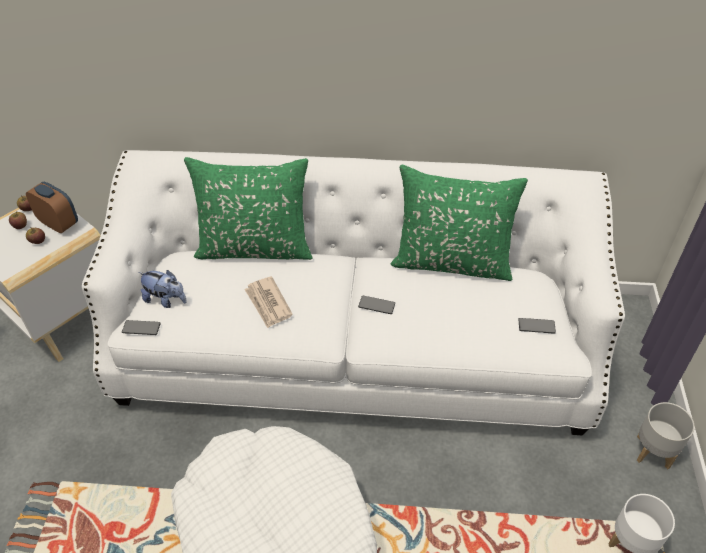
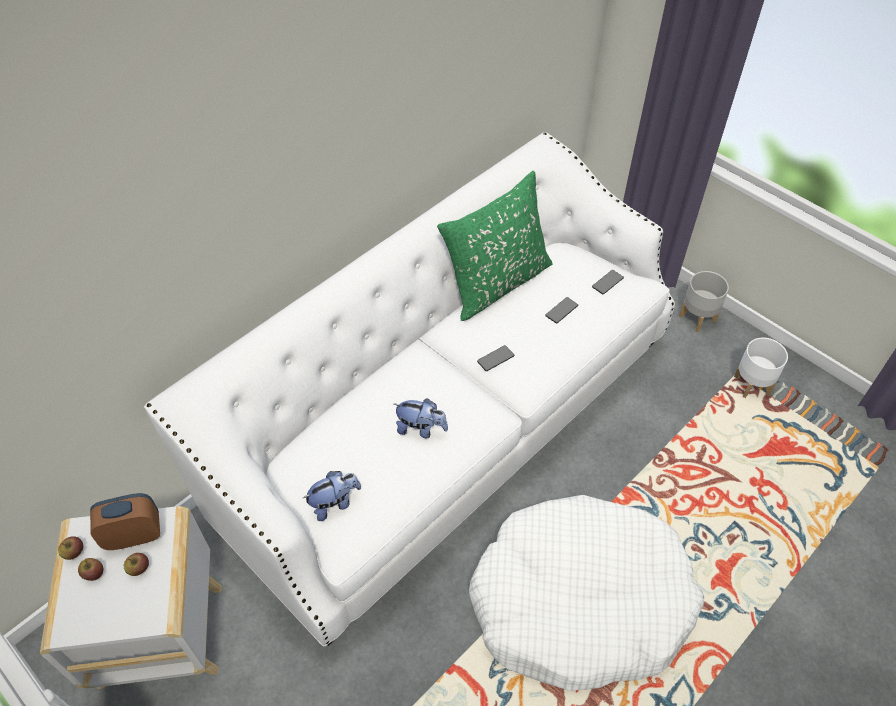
camera: 50 degrees left, 5 degrees up
(141, 328) = (350, 543): phone -> phone (561, 310)
(255, 248) = (339, 397): green pillow -> none
(268, 304) = (421, 429): newspaper -> plush toy

